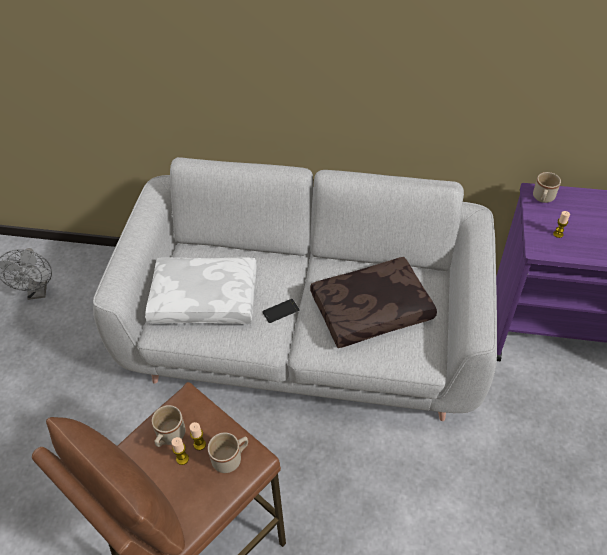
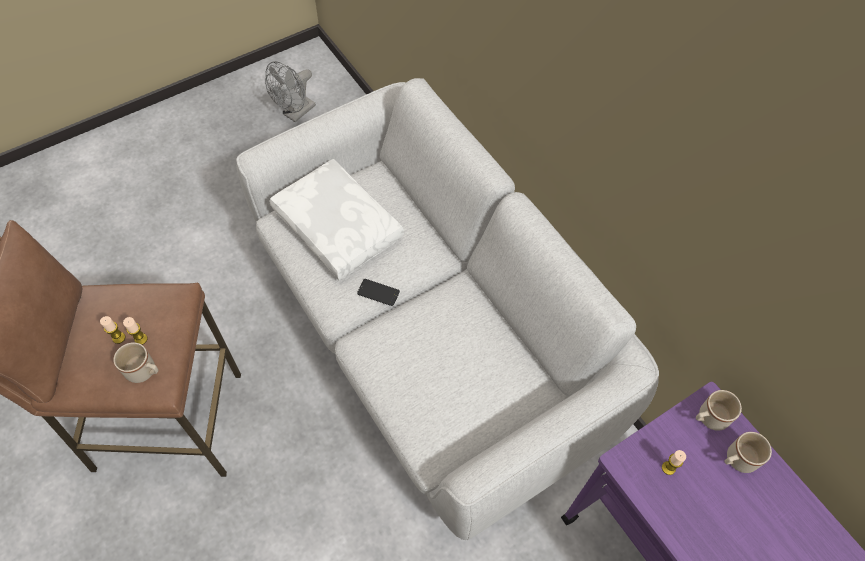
camera: 45 degrees right, 10 degrees up
(169, 437) = (131, 312): beige mug -> beige mug (737, 460)
(371, 311) = (445, 365): brown pillow -> none

